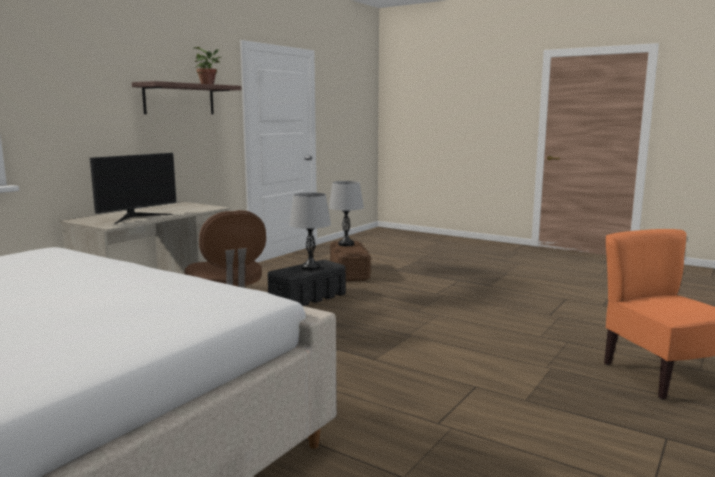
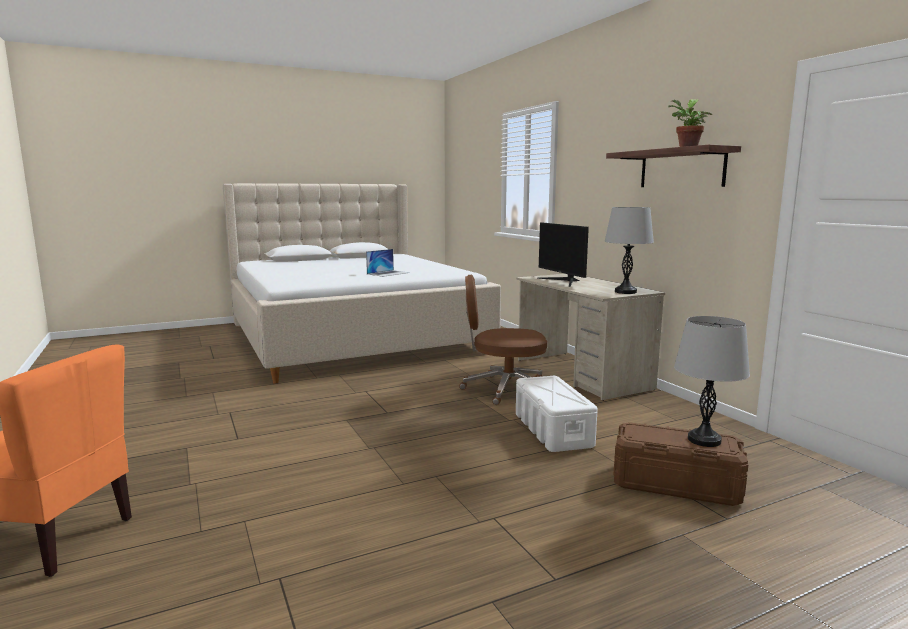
camera: 120 degrees right, 0 degrees up
(74, 276) = (388, 273): none -> laptop
(308, 298) = (553, 430): black storage box -> white storage box
(310, 268) = (551, 392): grey table lamp -> grey table lamp (625, 292)

